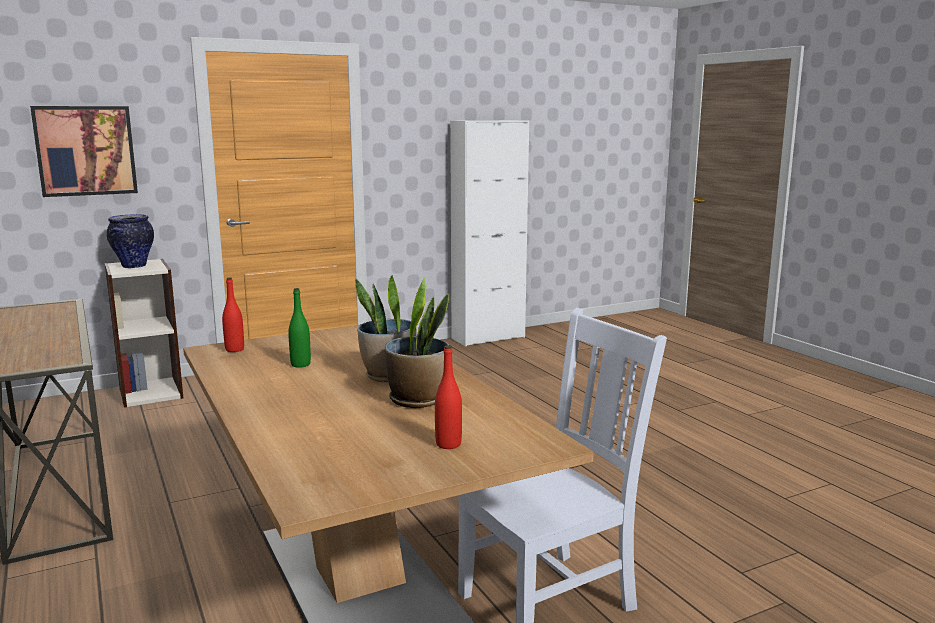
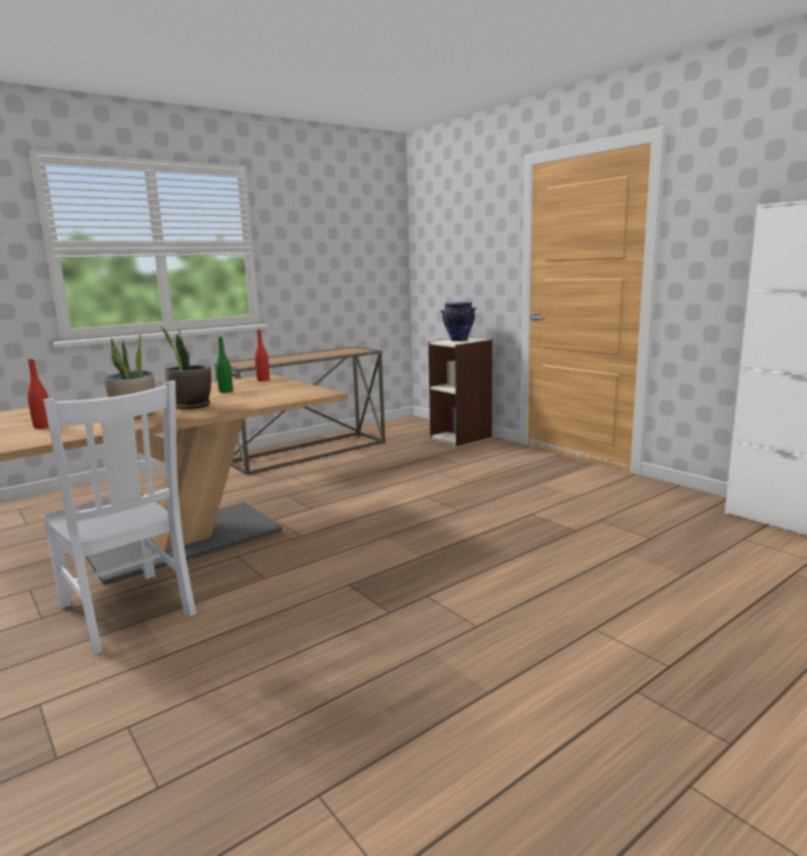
camera: 80 degrees right, 0 degrees up
(85, 150) = (462, 254): picture -> none

